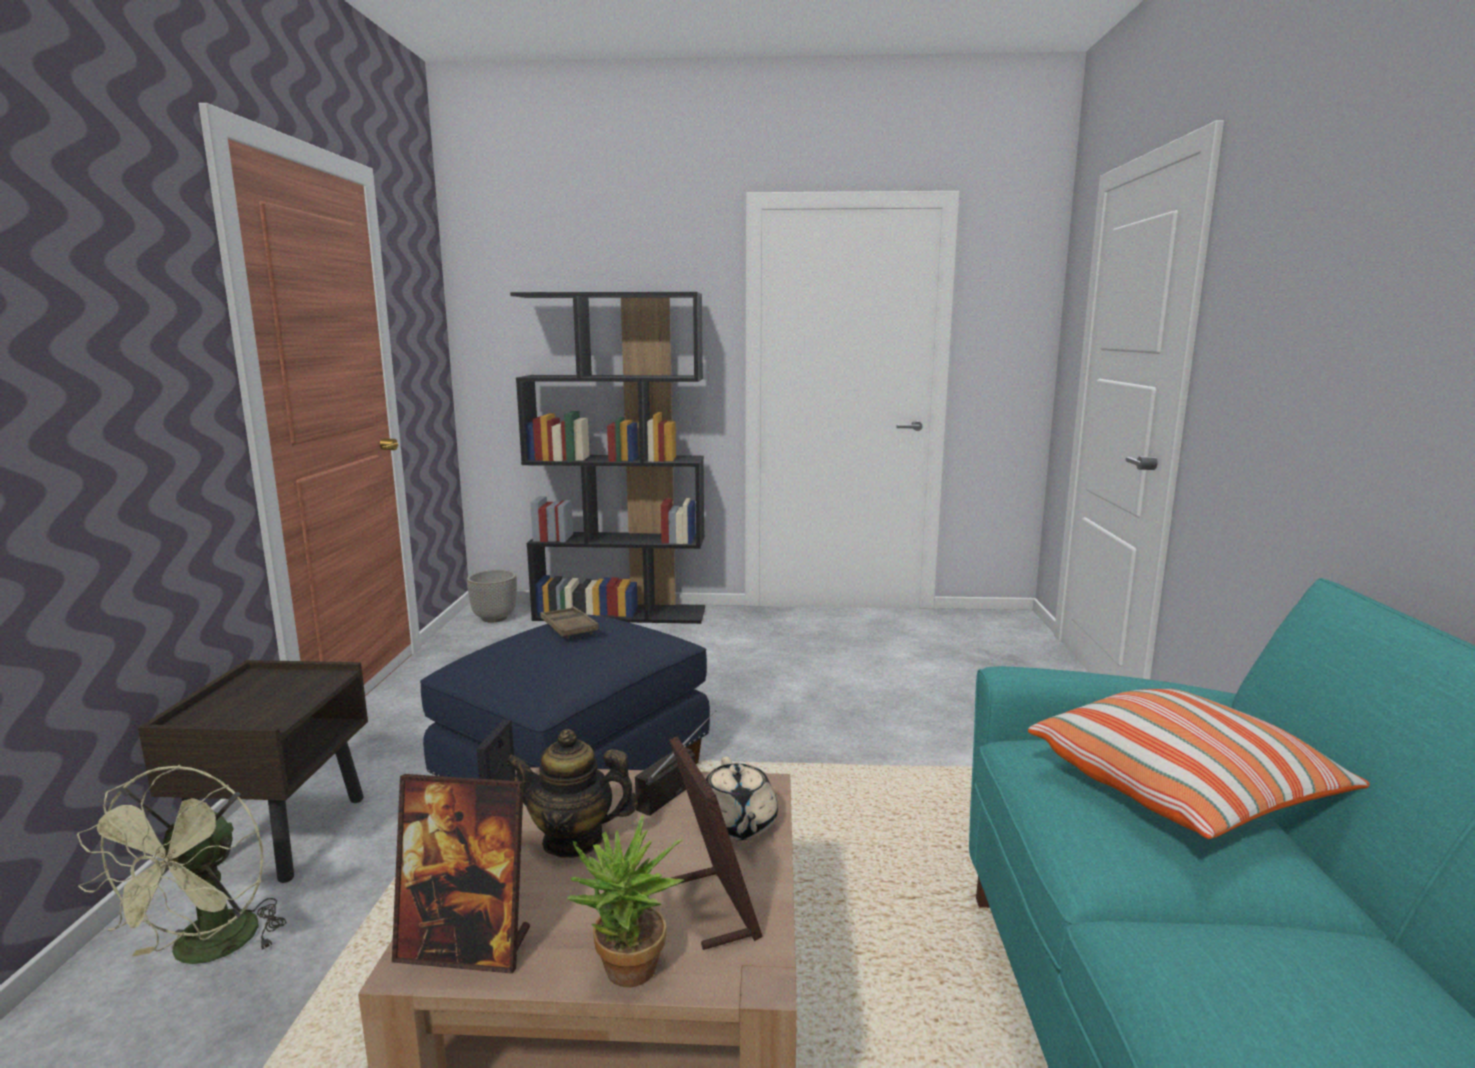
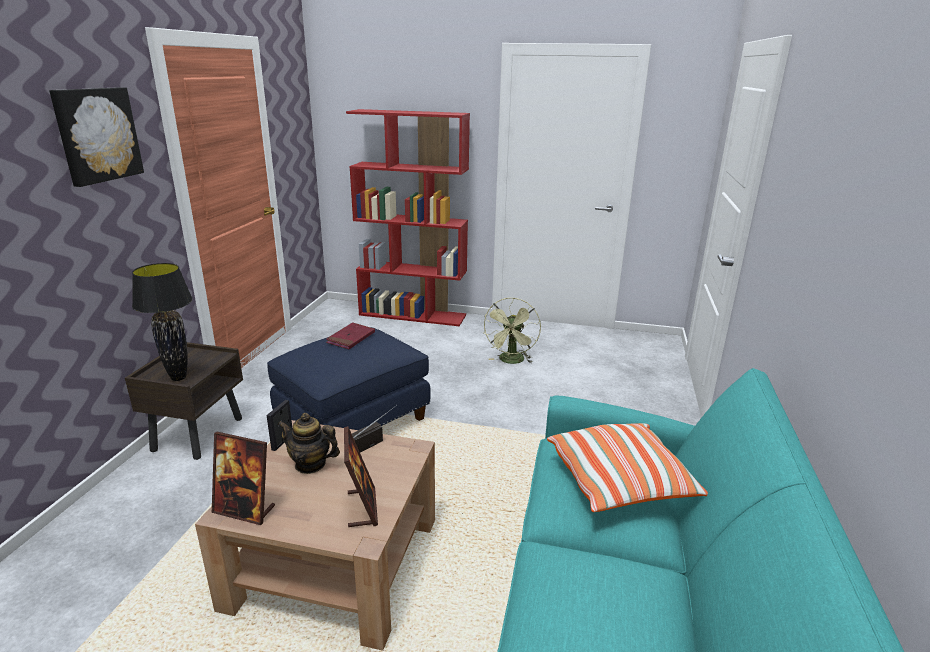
camera: 10 degrees right, 10 degrees up
(106, 260) = (97, 135): none -> picture
(206, 952) = (156, 489): green fan -> green fan (511, 361)
(252, 719) = (178, 378): none -> black table lamp
(495, 618) = (338, 311): planter -> none
(568, 628) = (351, 338): brown tray -> red book
(621, 613) = (413, 315): black bookcase -> red bookcase
(626, 976) = (309, 534): potted plant -> none
(736, 825) = (393, 467): beige teapot -> none

